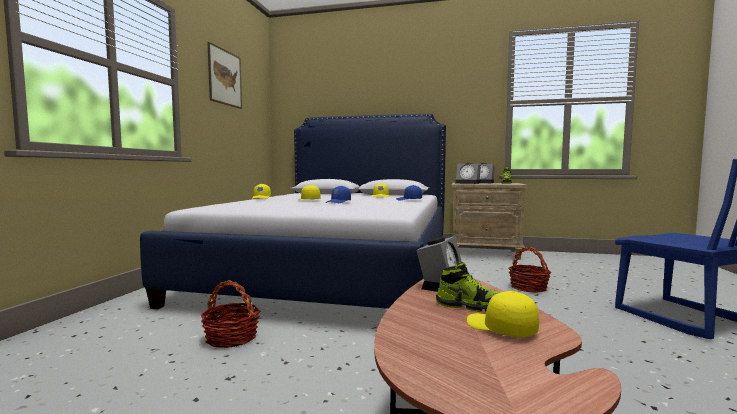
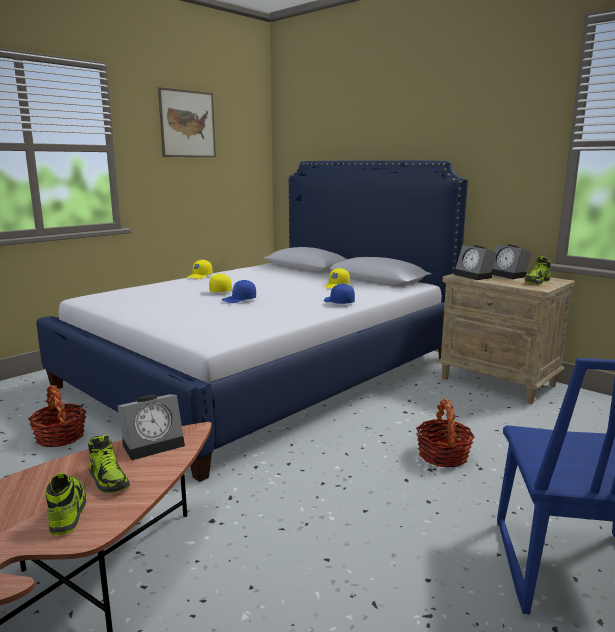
camera: 30 degrees right, 10 degrees up
(500, 328) = (67, 513): yellow cap -> shoe

